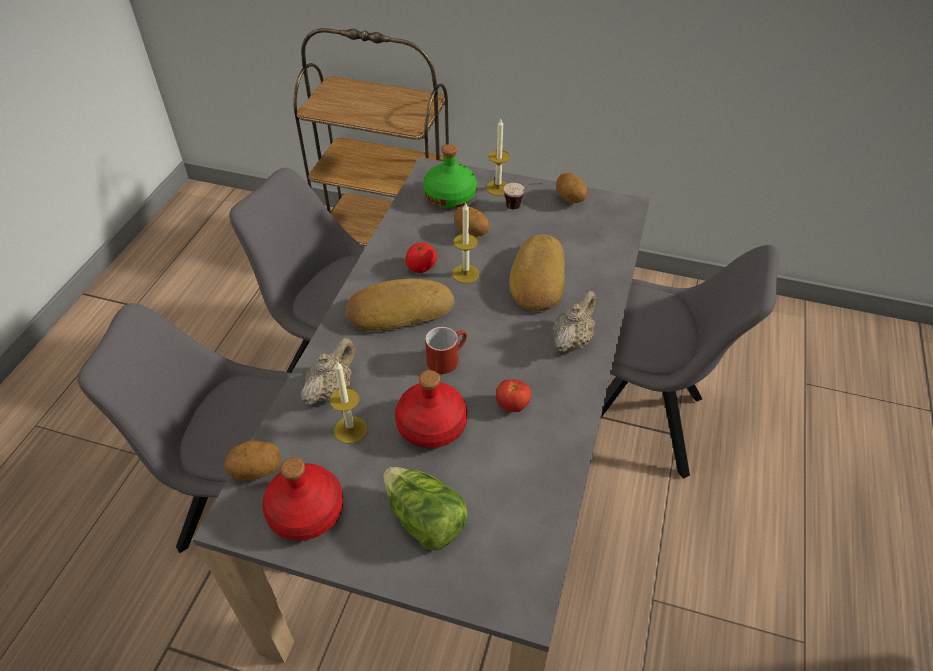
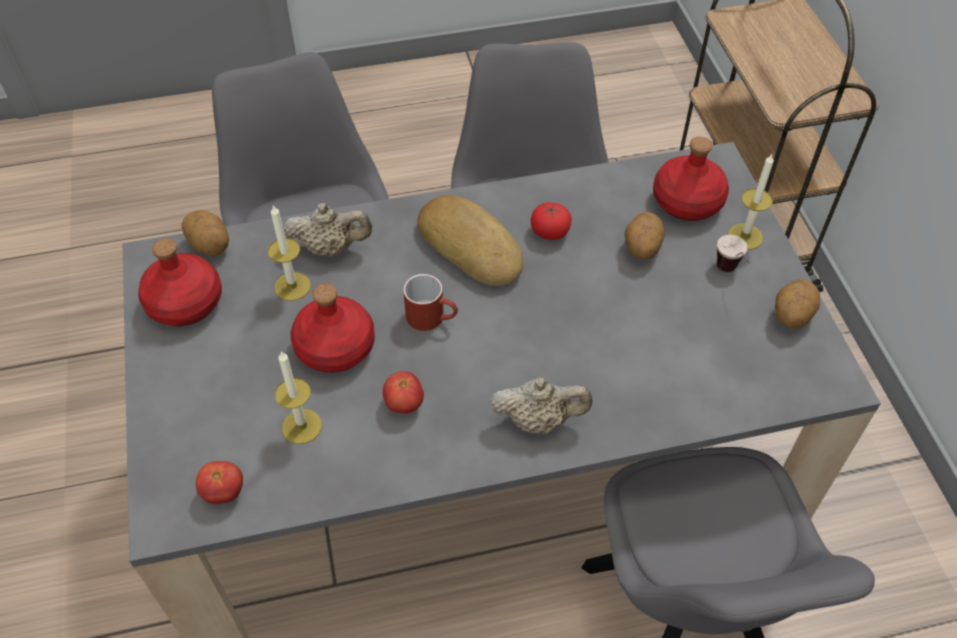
camera: 60 degrees right, 5 degrees up
(424, 519) = (220, 394): lettuce -> none
(450, 196) = (688, 201): green bottle -> red bottle
(465, 273) = (570, 274): candle -> candle (302, 426)
(522, 551) = (224, 492): none -> tomato
(536, 279) = (615, 343): bread -> none

